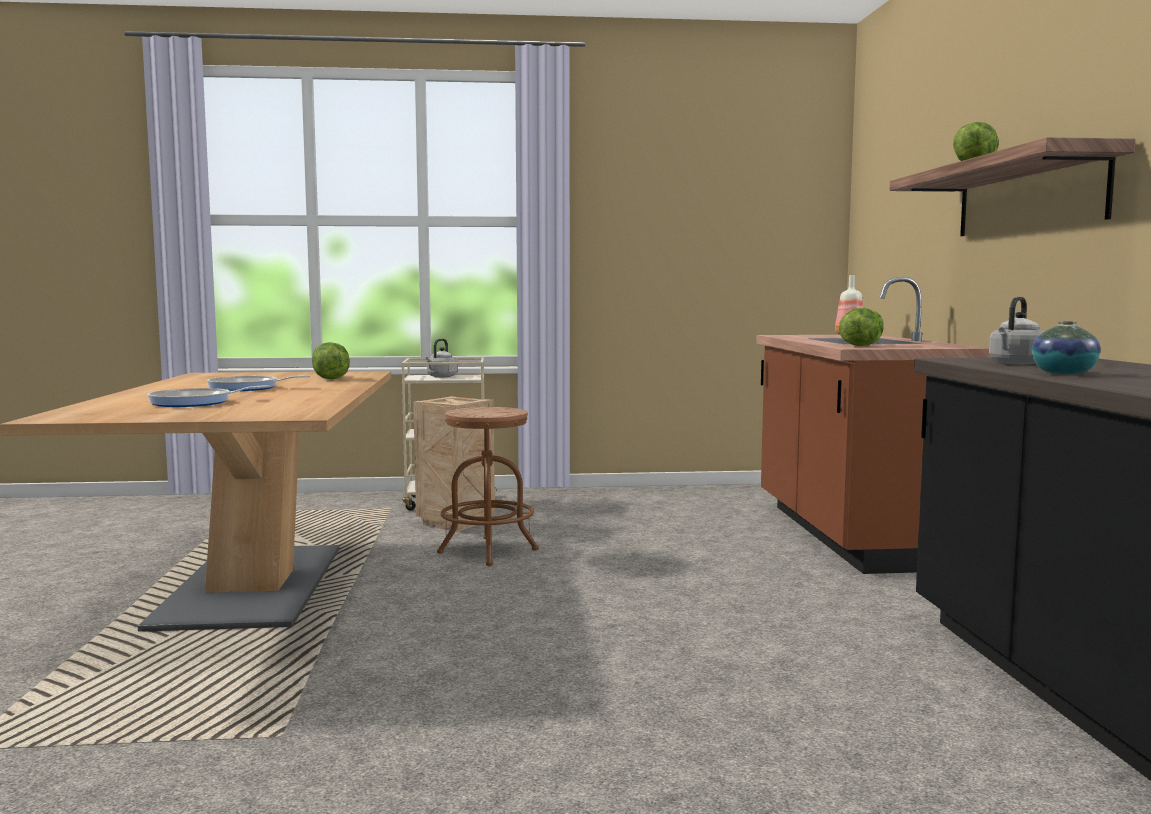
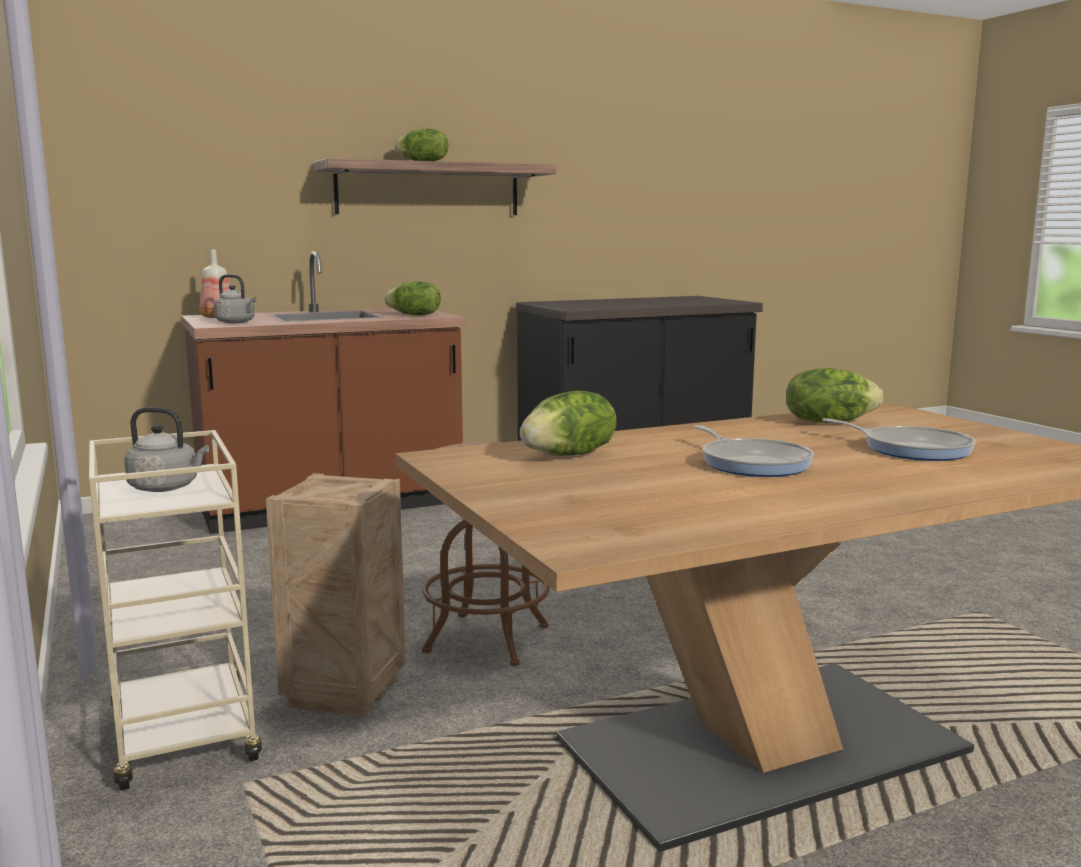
camera: 110 degrees left, 5 degrees up
(299, 403) = (828, 422): none -> lettuce
(1016, 363) = (597, 305): grey kettle -> grey kettle (237, 322)
(1063, 373) = (657, 304): vase -> none

